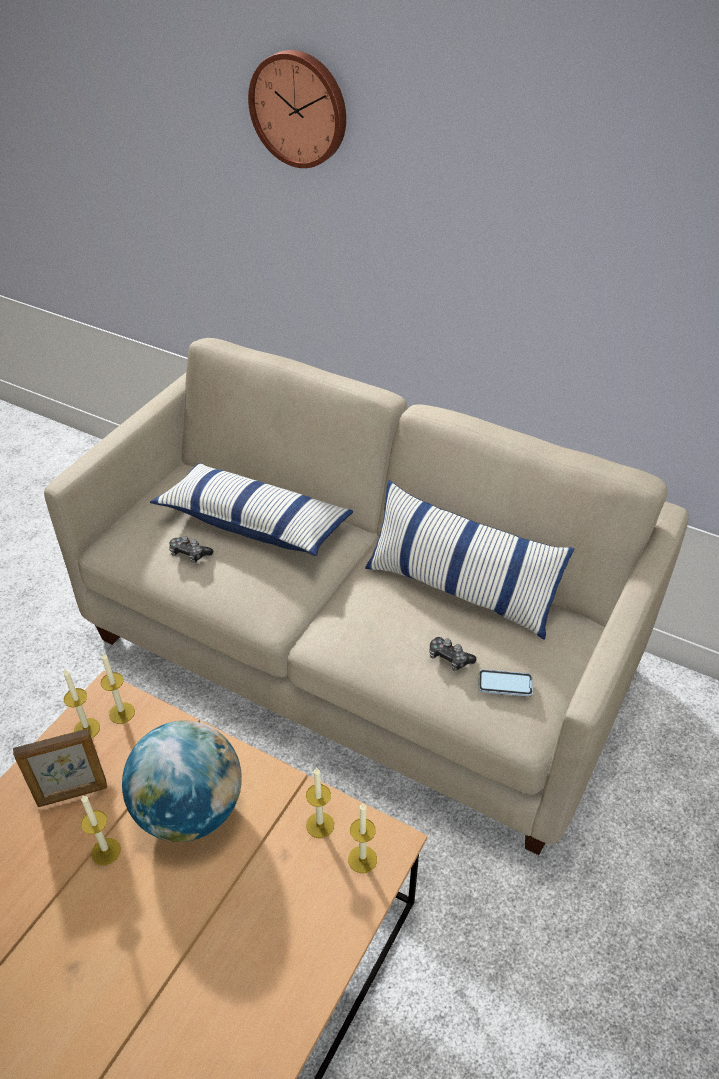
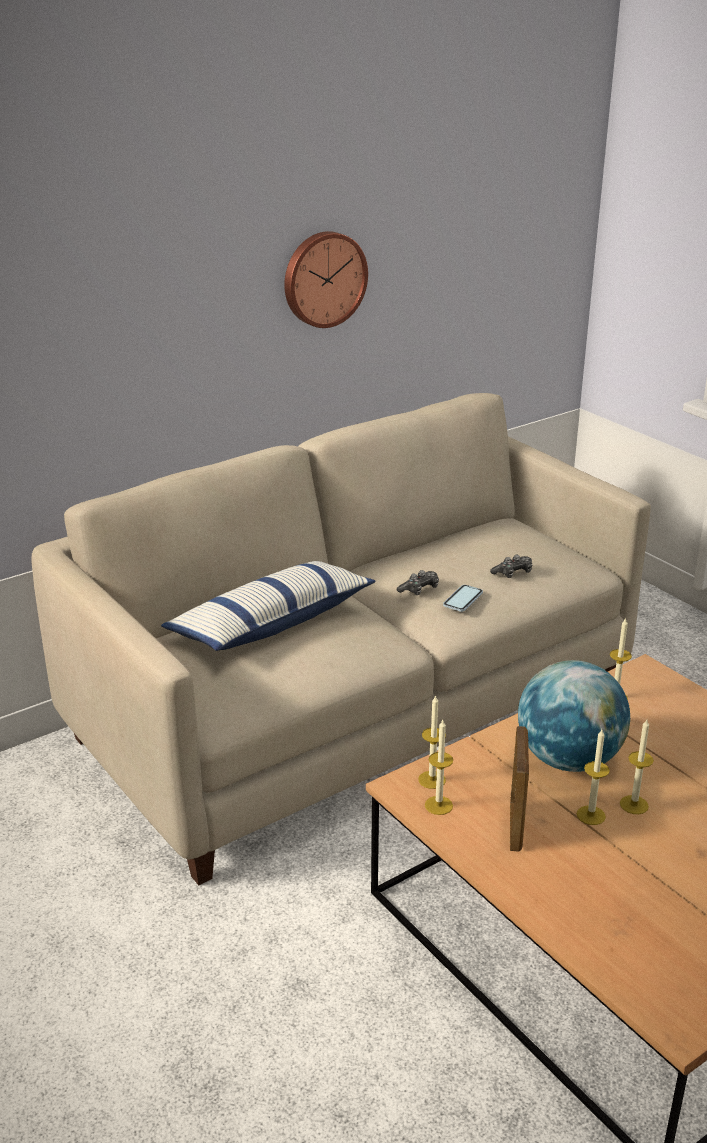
camera: 65 degrees left, 15 degrees down
(189, 554) = (285, 665): game controller -> game controller (419, 589)
(300, 108) = (117, 221): wall clock -> wall clock (323, 279)
(362, 859) = (655, 686): candle -> candle (634, 805)
(460, 588) = (439, 551): pillow -> none
(505, 684) = (553, 559): phone -> phone (463, 599)

